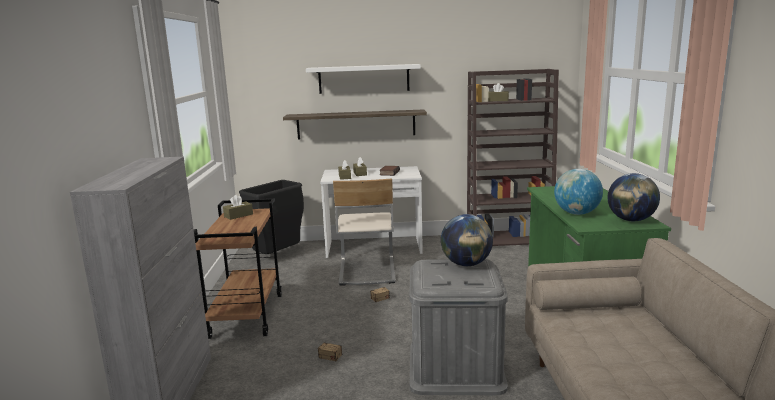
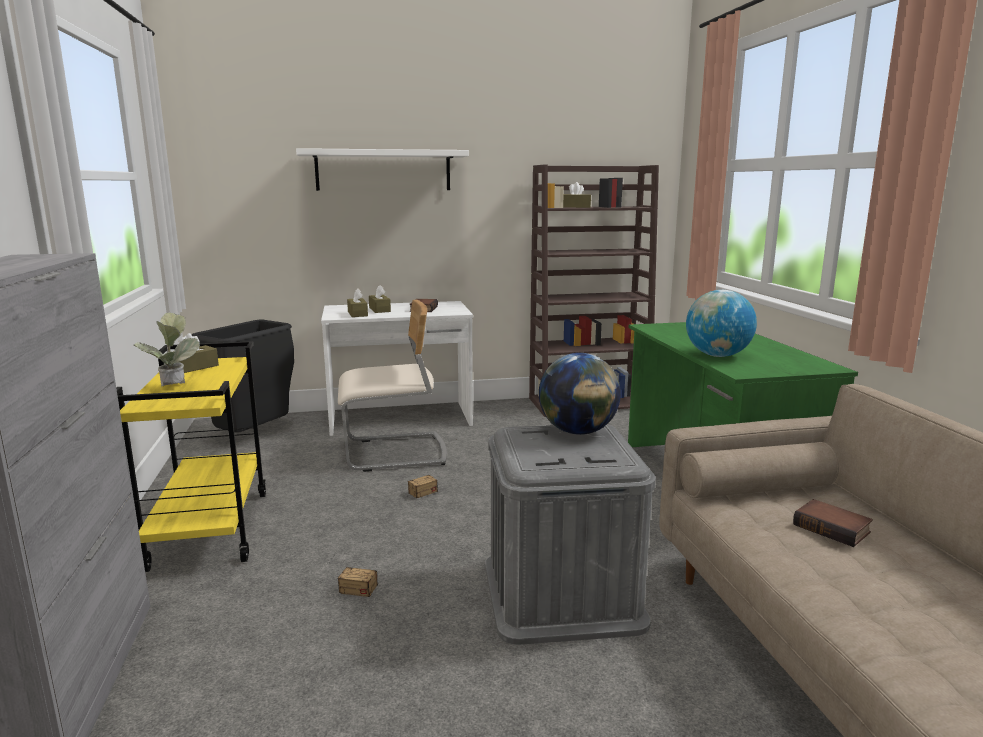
camera: 10 degrees left, 0 degrees up
(226, 229) = (173, 388): none -> potted plant
(246, 315) = (210, 529): brown cart -> yellow cart
(356, 124) = (371, 238): shelf -> none
(366, 271) = (394, 453): beige chair -> beige chair turned 90 degrees counterclockwise
(624, 334) = (833, 528): none -> book
(631, 220) = (797, 363): globe -> none

